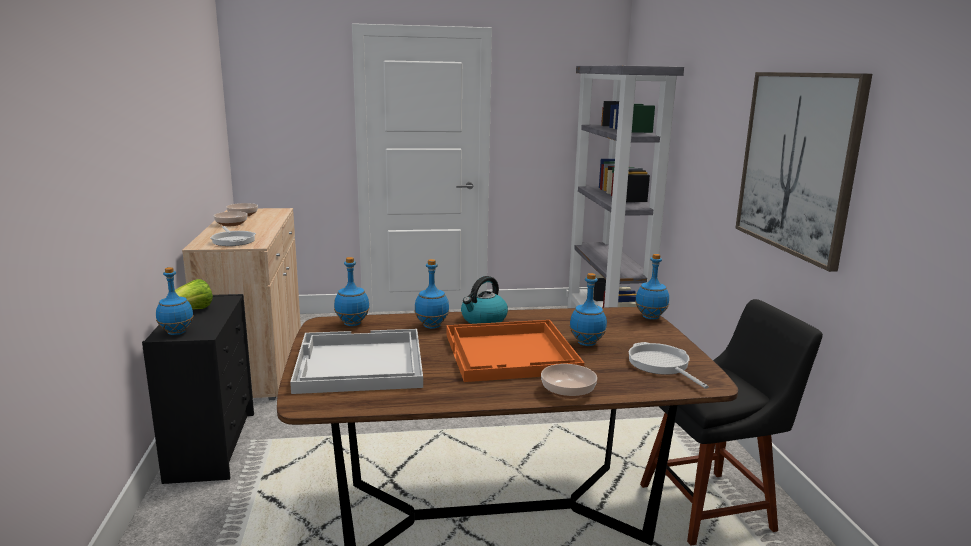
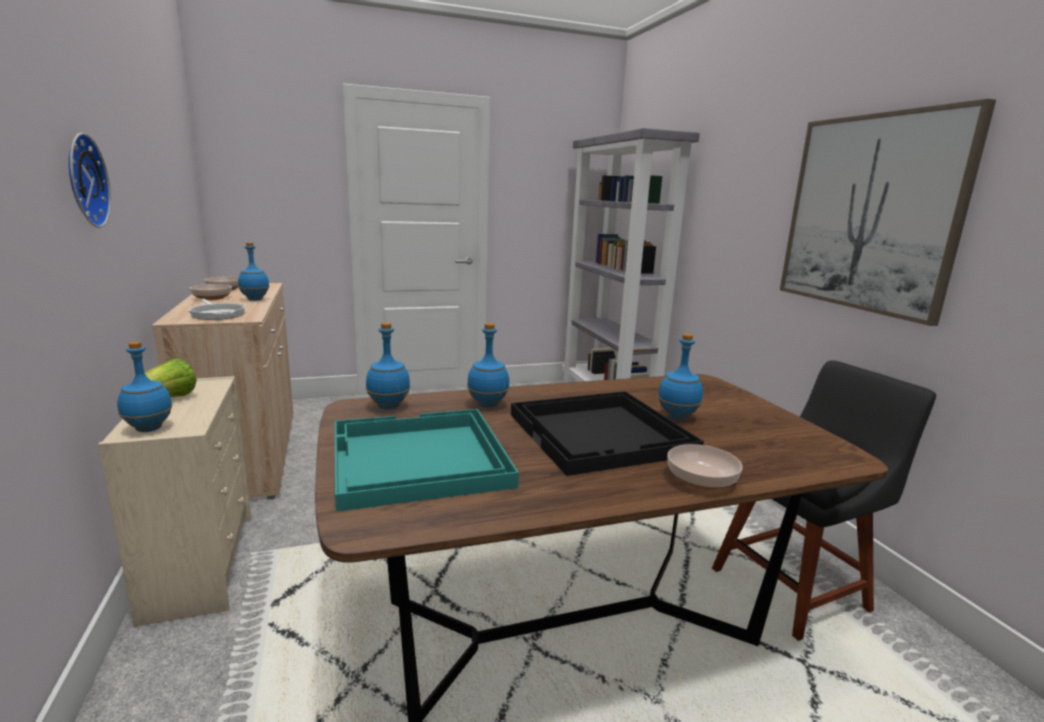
camera: 10 degrees left, 0 degrees up
(137, 146) = (82, 180): none -> wall clock
(212, 445) = (201, 563): black dresser -> beige dresser
(358, 364) = (417, 459): white tray -> turquoise tray
(483, 319) = (543, 394): kettle -> none
(512, 353) = (602, 434): orange tray -> black tray
(650, 317) = (720, 384): blue bottle -> blue bottle (255, 299)
(660, 365) = (777, 438): frying pan -> none

